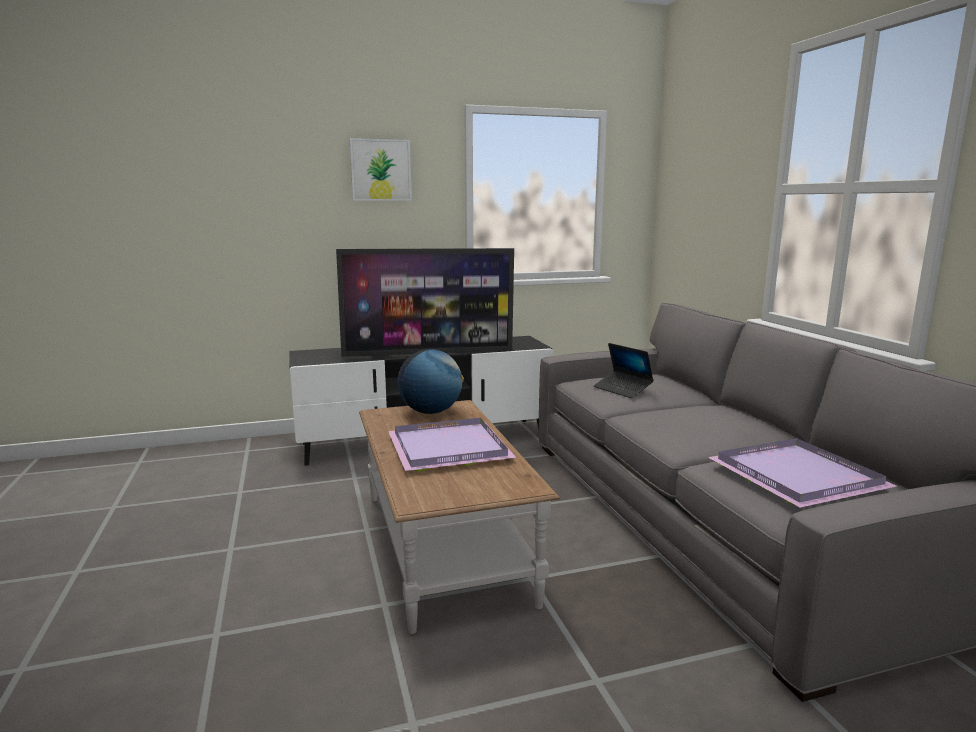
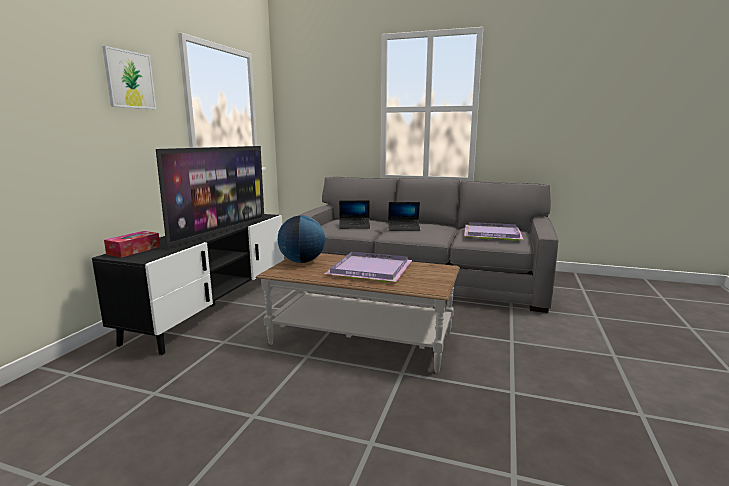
camera: 55 degrees left, 0 degrees up
(323, 352) = (134, 250): none -> tissue box
(677, 414) = (404, 228): none -> laptop

